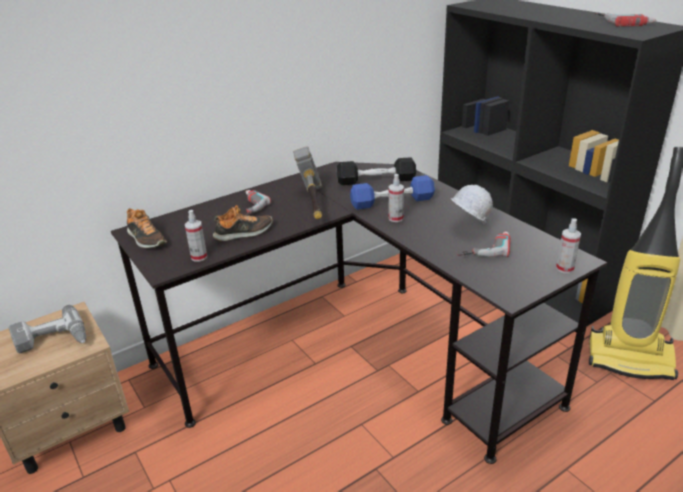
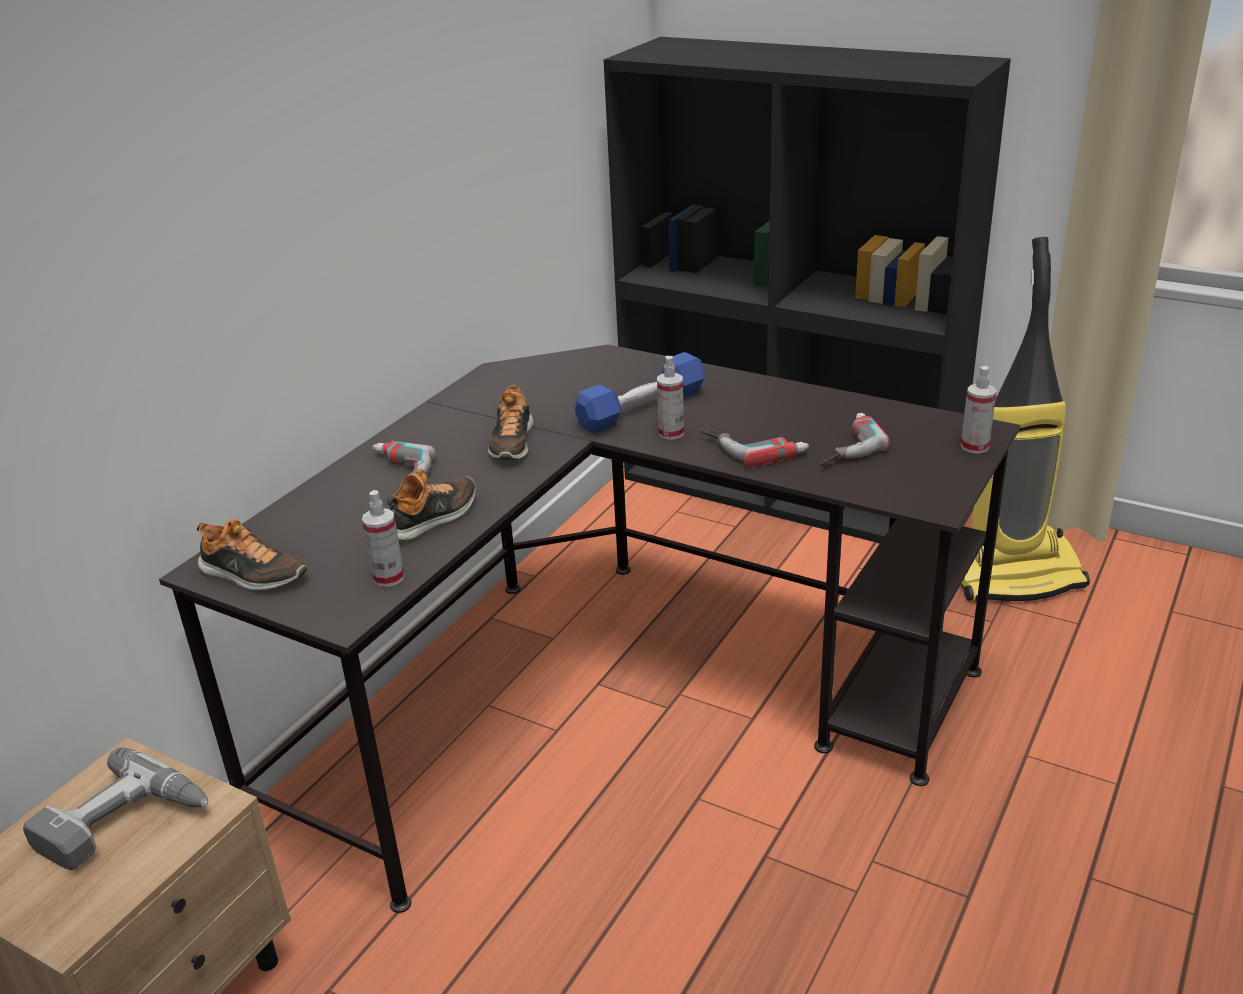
camera: 25 degrees left, 0 degrees up
(313, 204) = (512, 442): hammer -> shoe
(376, 180) = (584, 380): black dumbbell -> none
(468, 227) = (793, 421): white hard hat -> none
(624, 22) = (911, 60): power drill -> power drill (754, 446)

